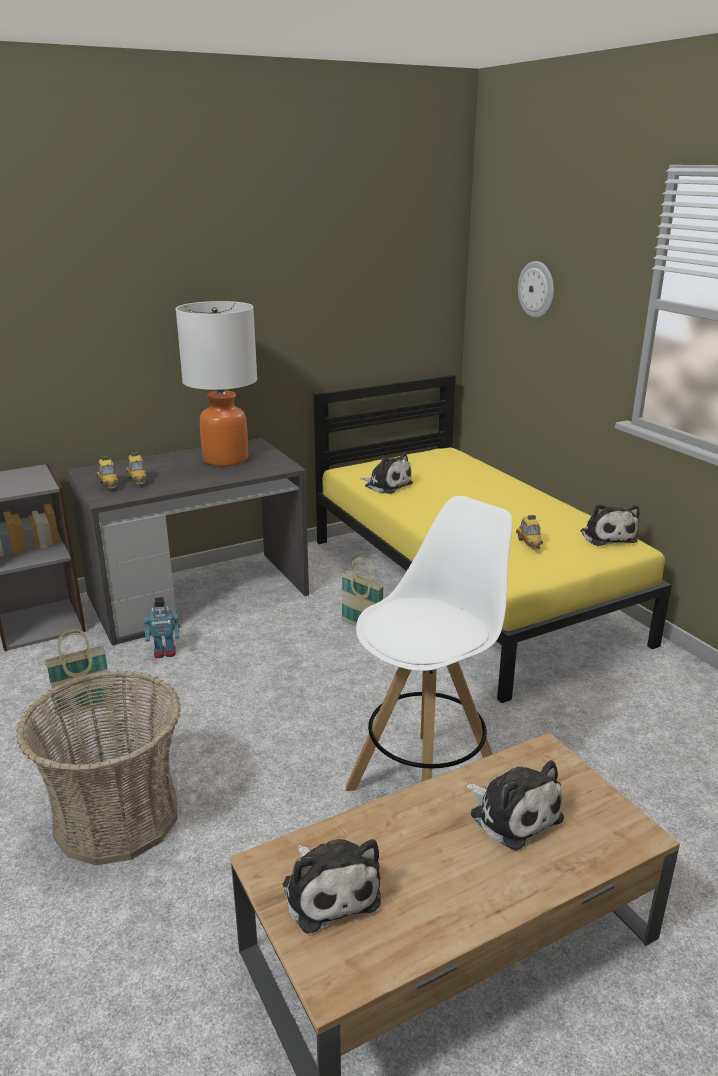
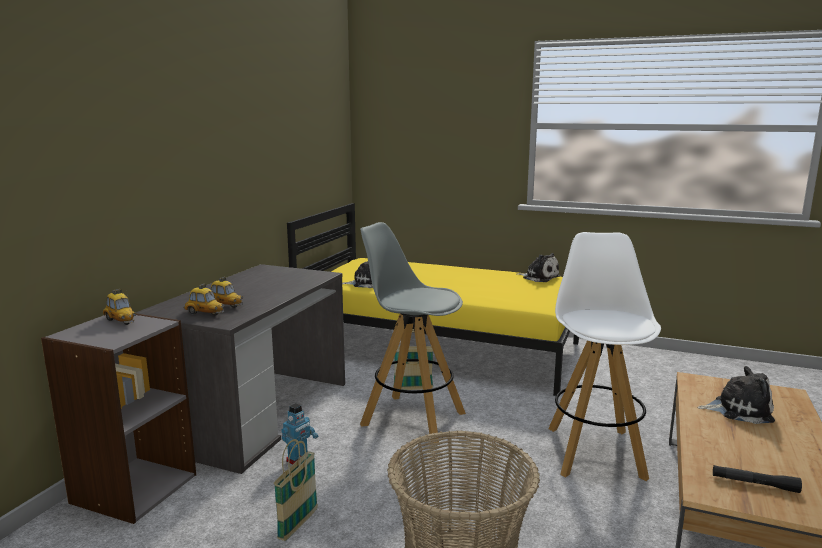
camera: 40 degrees left, 10 degrees down
(225, 459) = (266, 279): table lamp -> none
(309, 657) = (412, 418): none -> grey stool
(329, 890) = (754, 484): plush toy -> black flashlight
(529, 544) = (512, 290): toy car -> toy car (121, 321)
(537, 289) = (427, 130): wall clock -> none

